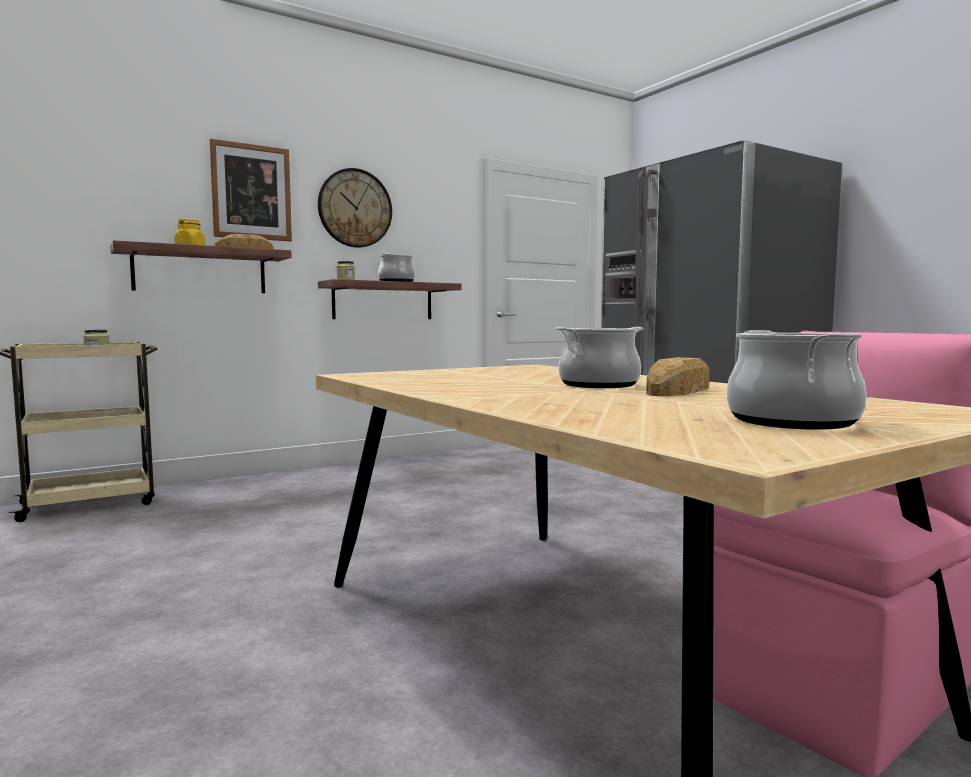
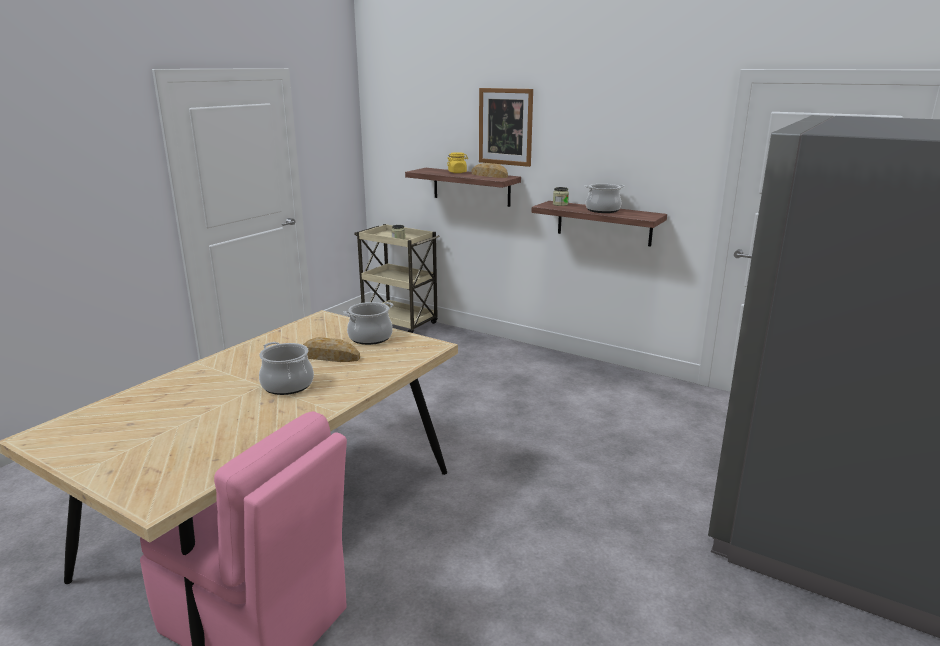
camera: 65 degrees right, 15 degrees up
(355, 208) = (585, 136): wall clock -> none
(680, 390) = (259, 410): bread -> bread (329, 356)
(791, 421) = (119, 445): cooking pot -> cooking pot (370, 337)

